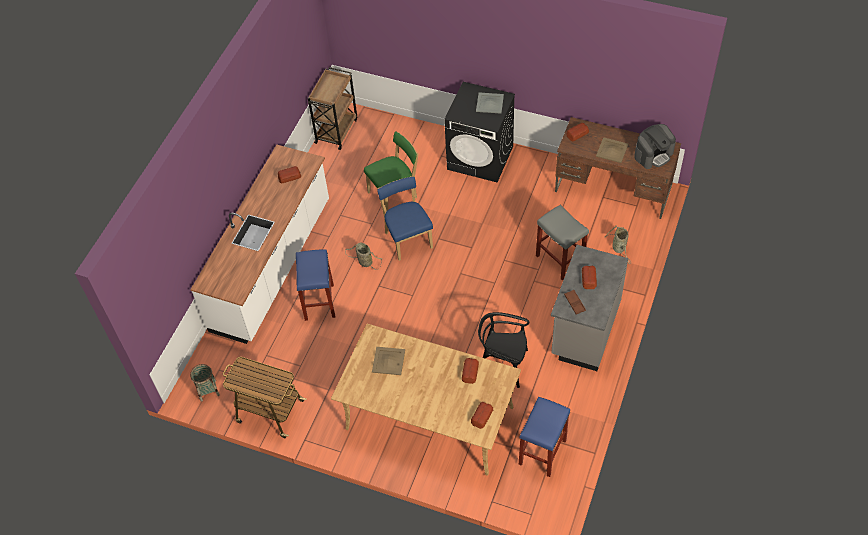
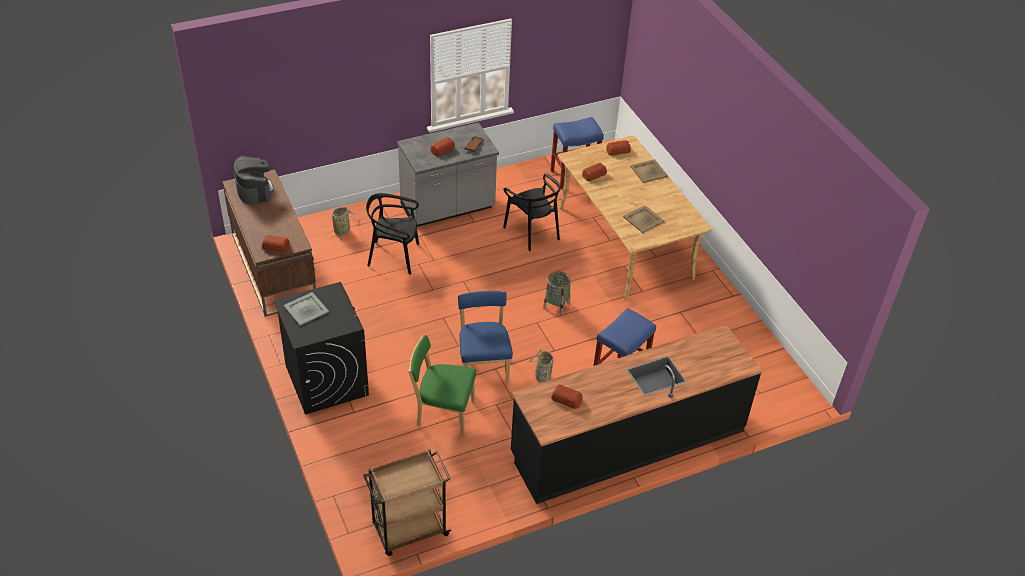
camera: 140 degrees left, 10 degrees down
(208, 390) = (783, 384): basket -> basket (556, 305)
(269, 411) = (743, 333): cart -> none
(272, 265) = (627, 442): white counter -> black counter
(407, 238) = (483, 366): blue chair -> blue chair turned 150 degrees clockwise
(560, 260) = (394, 256): grey stool -> black chair
(611, 150) = (275, 215): beige tray -> beige tray (649, 171)
(653, 154) = (254, 190): coffee machine -> coffee machine turned 60 degrees clockwise

